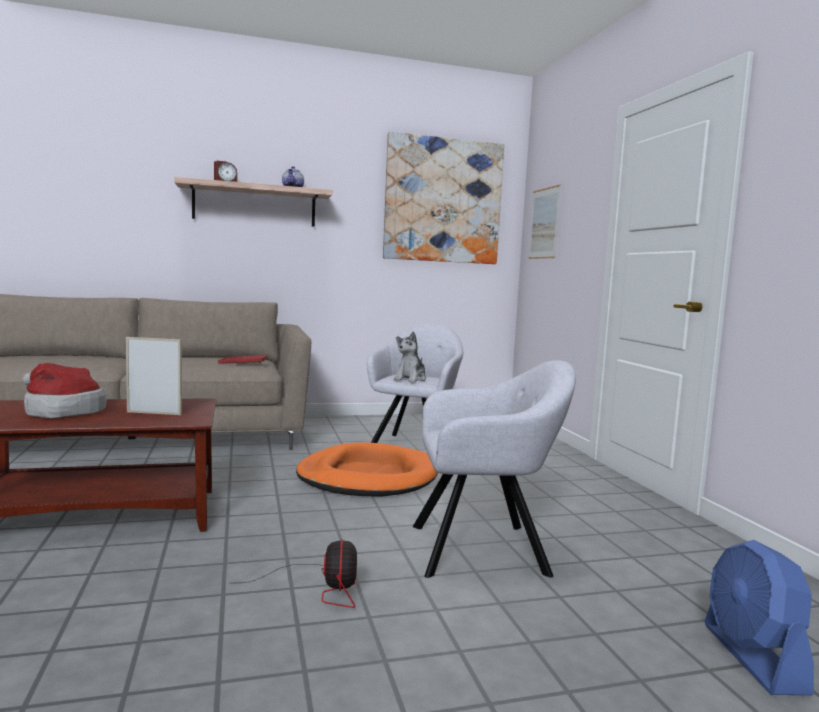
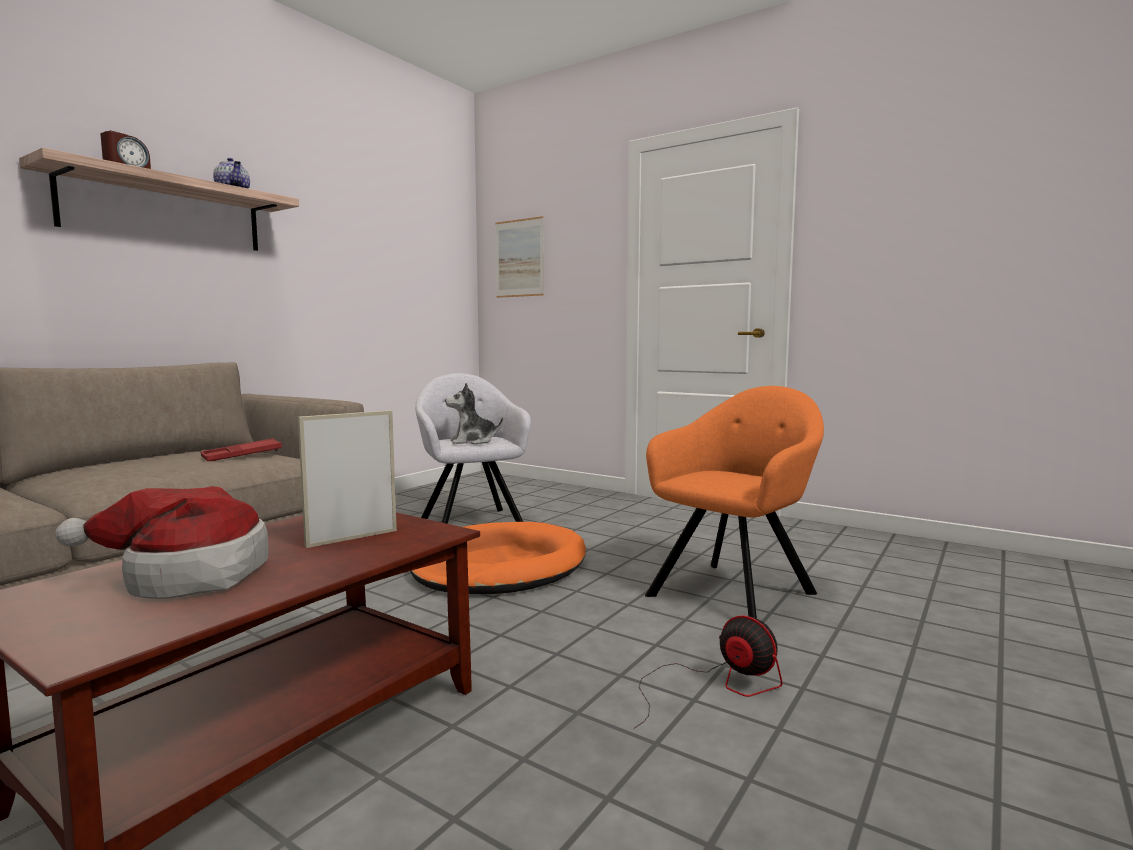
camera: 40 degrees left, 0 degrees up
(410, 379) = (472, 441): plush toy -> plush toy turned 90 degrees clockwise
(443, 201) = (404, 226): picture -> none
(484, 549) = (735, 592): grey armchair -> orange armchair
(753, 658) = (996, 595): blue fan -> none

